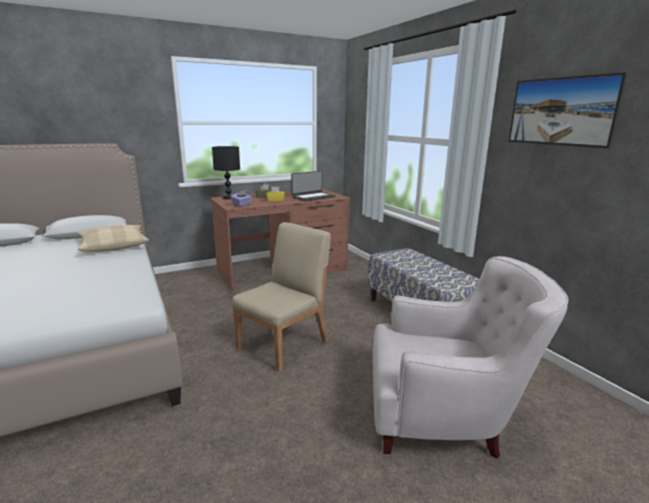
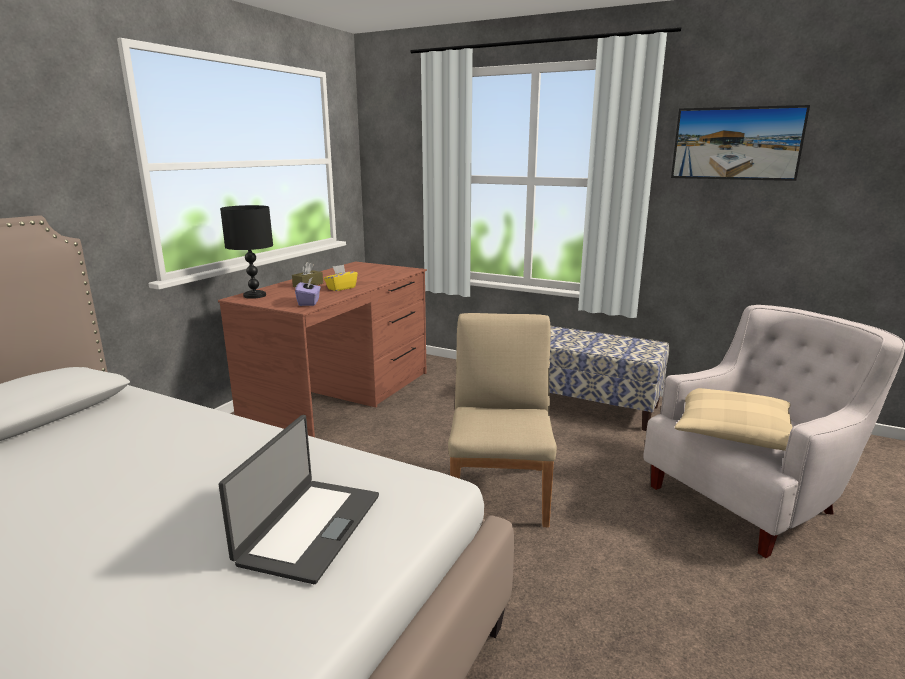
camera: 35 degrees left, 0 degrees up
(113, 245) = (155, 421): beige pillow -> beige pillow (732, 430)
(313, 197) = (378, 275): laptop -> laptop (309, 528)

